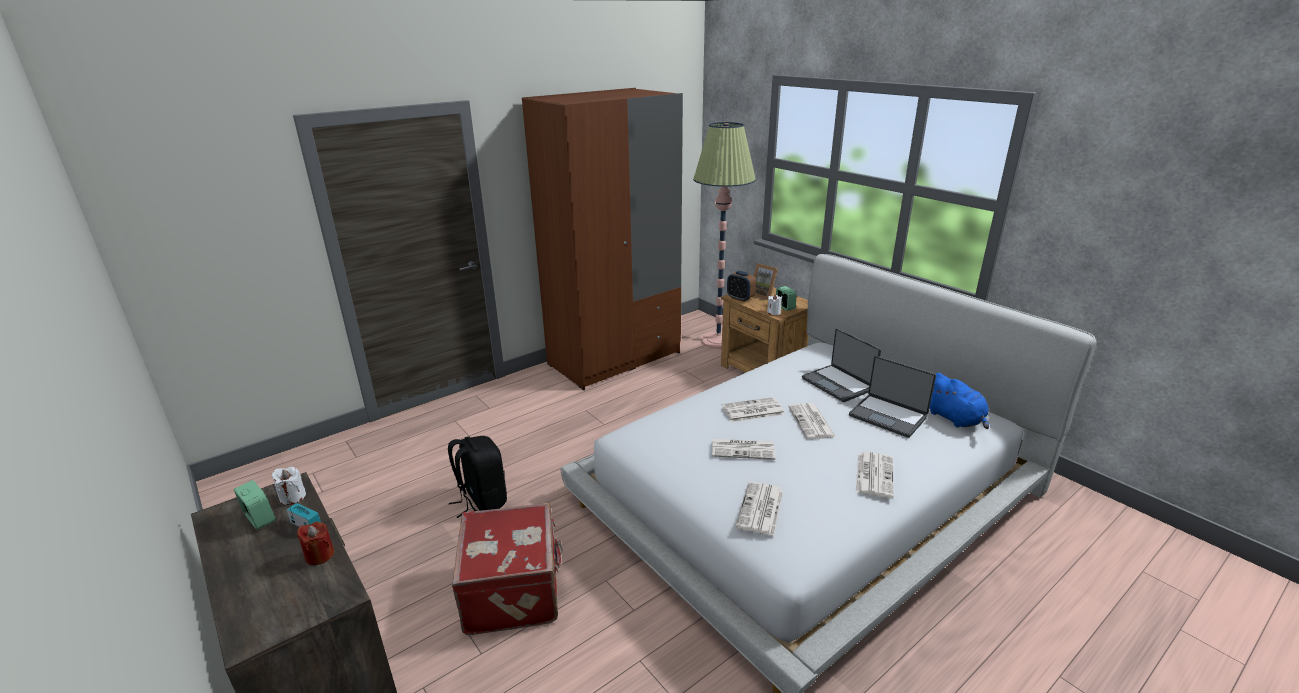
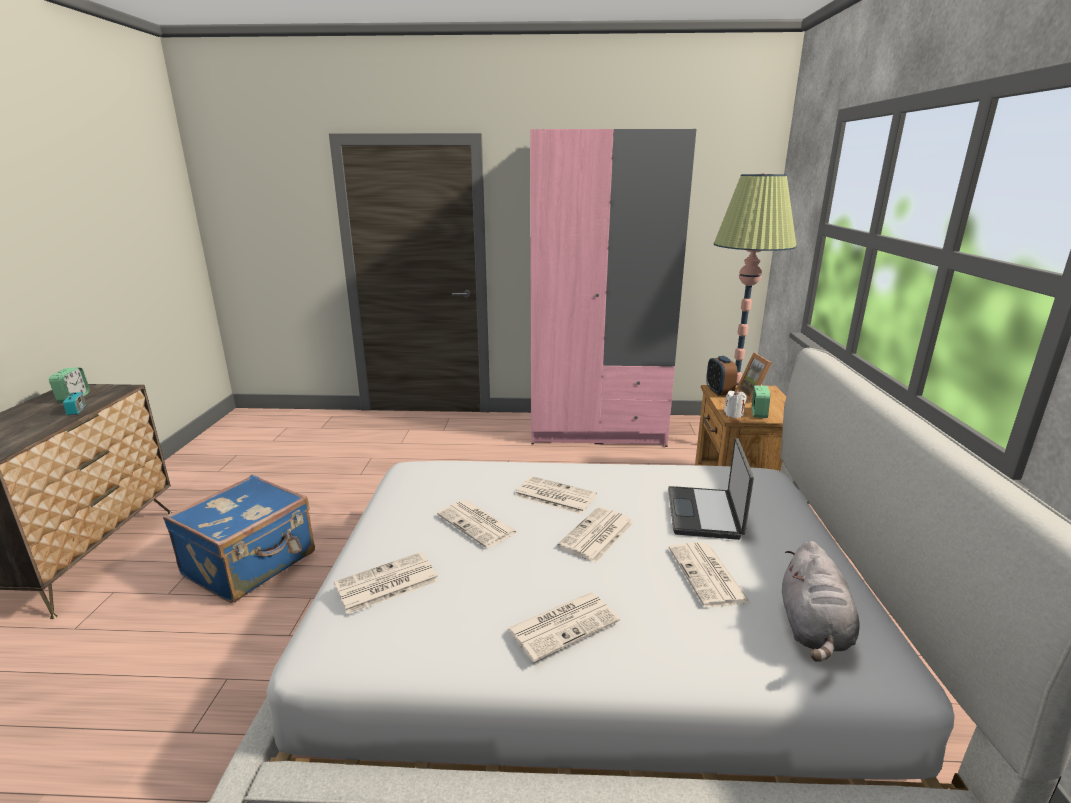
camera: 40 degrees right, 5 degrees down
(293, 497) = (108, 394): white candle -> none
(320, 555) = (41, 428): red candle -> none
(482, 501) = (336, 491): black backpack -> none
(514, 590) = (252, 564): red suitcase -> blue suitcase
(615, 358) = (597, 430): brown wardrobe -> pink wardrobe
(888, 416) = (708, 575): laptop -> newspaper
(954, 418) = (813, 629): blue plush toy -> grey plush toy

